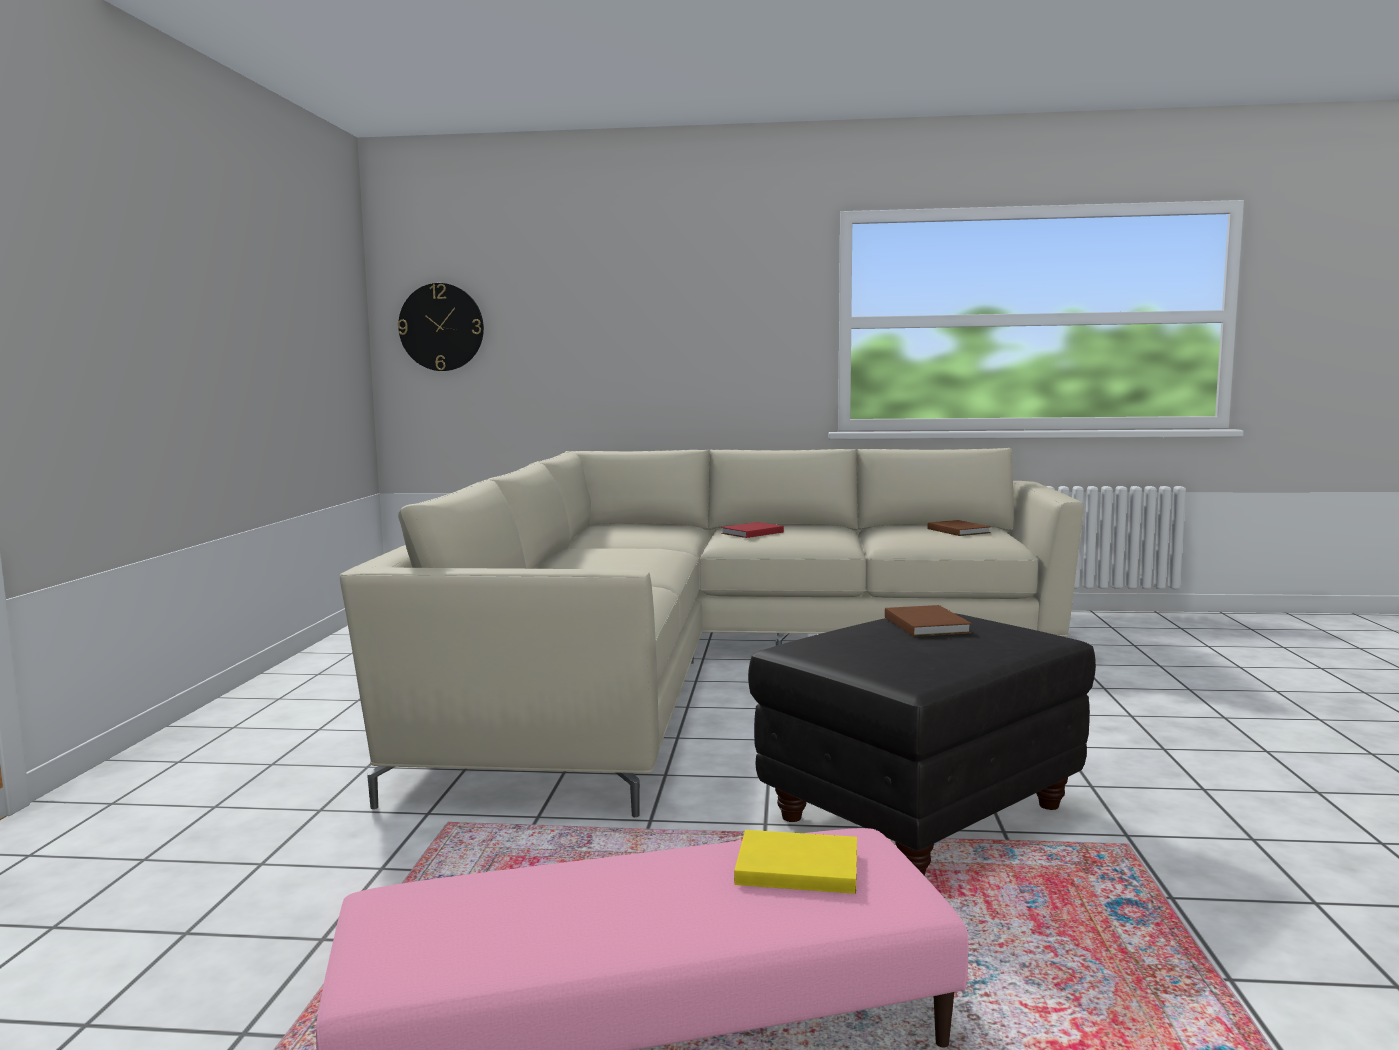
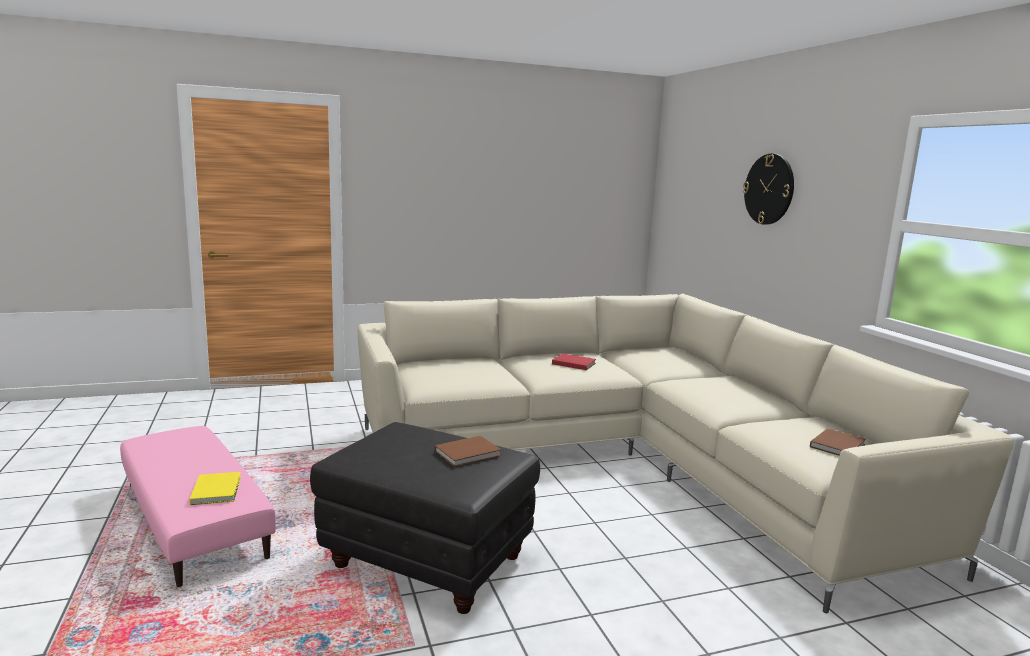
camera: 65 degrees right, 5 degrees up
(441, 327) = (678, 198): wall clock -> wall clock (769, 189)
(750, 533) = (704, 383): red book -> red book (573, 363)

